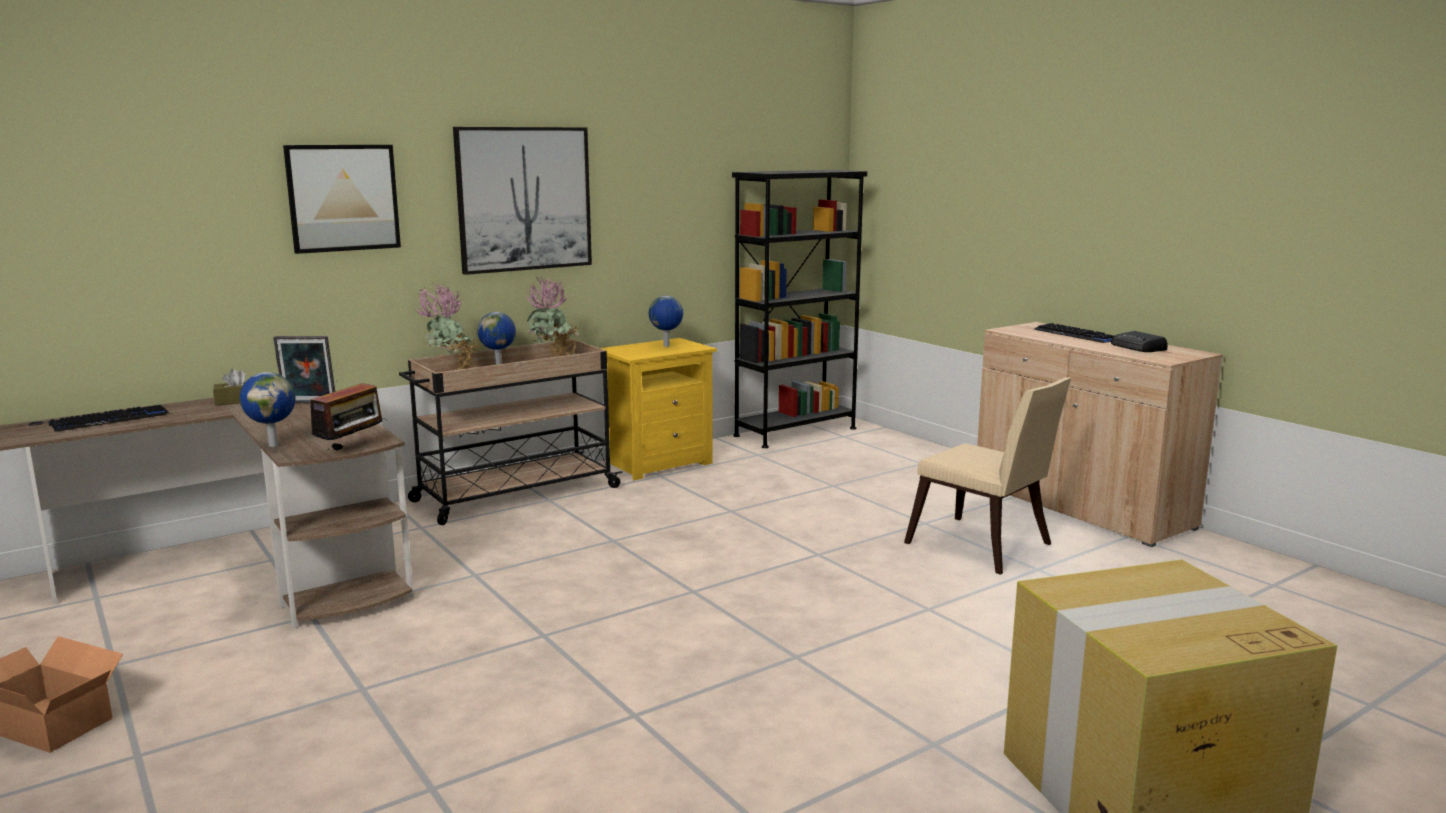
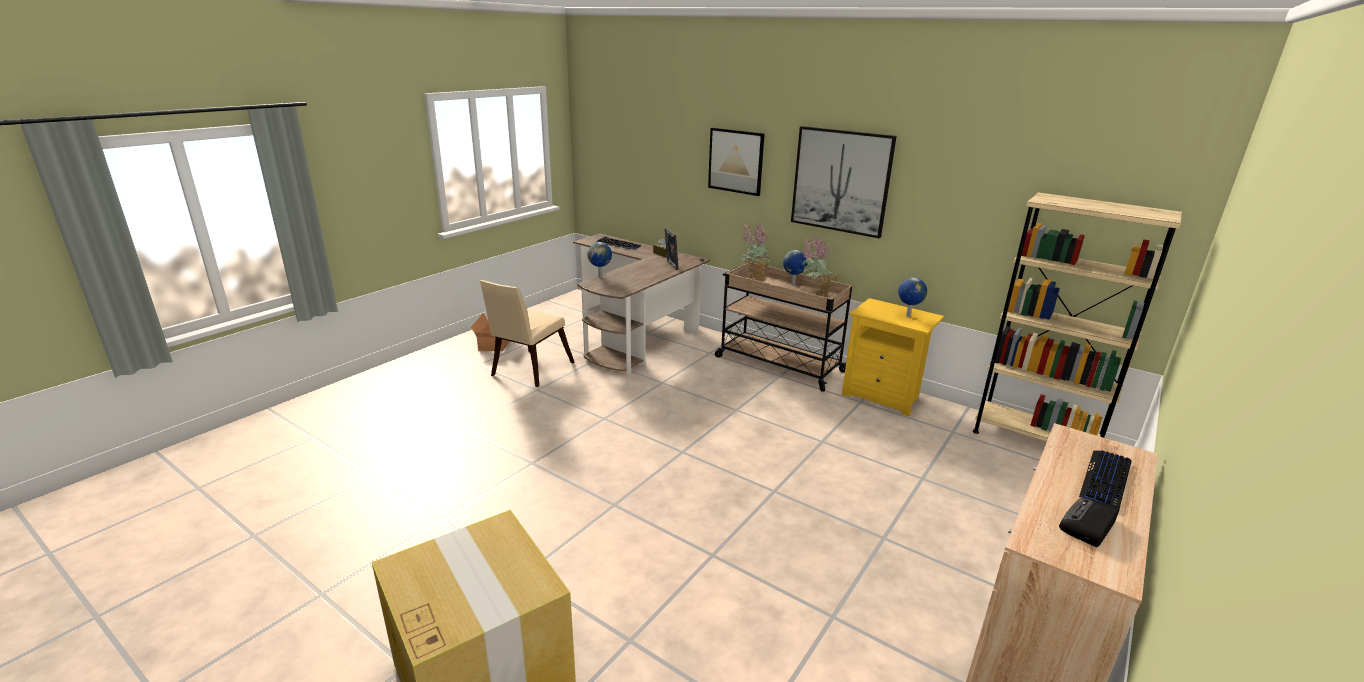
camera: 70 degrees right, 10 degrees up
(351, 448) = (605, 290): radio -> none
(795, 432) = (1035, 440): black bookcase -> beige bookcase
(984, 548) = (856, 579): beige chair -> beige chair (529, 371)

